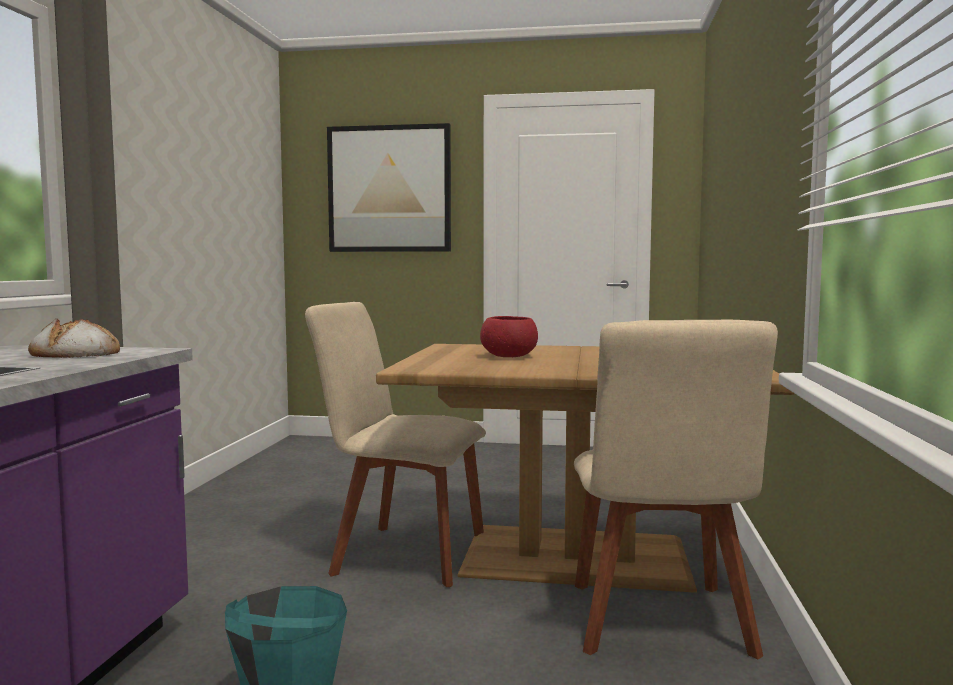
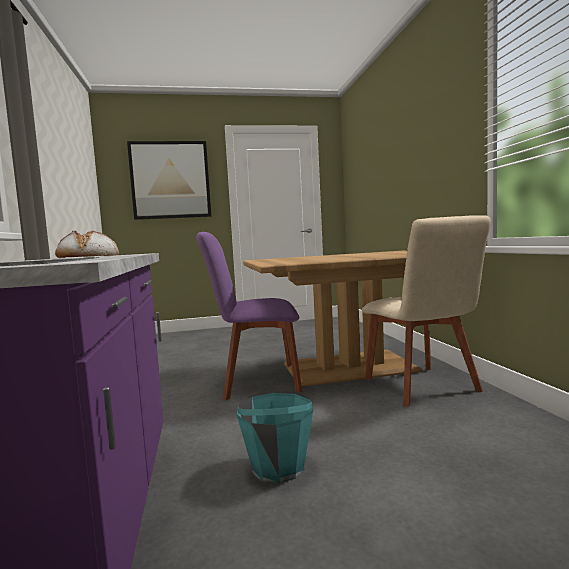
camera: 20 degrees left, 0 degrees up
(402, 554) = (255, 382): beige chair -> purple chair
(509, 357) = (308, 258): red bowl -> none

